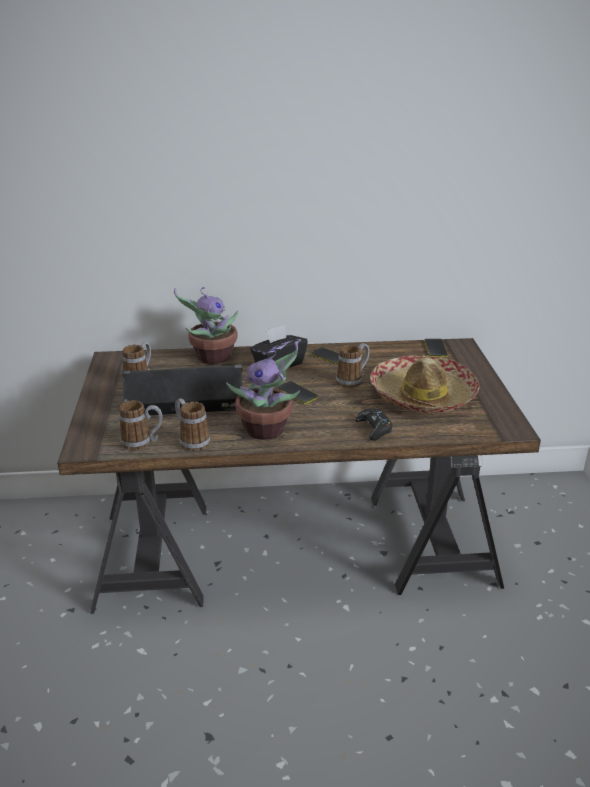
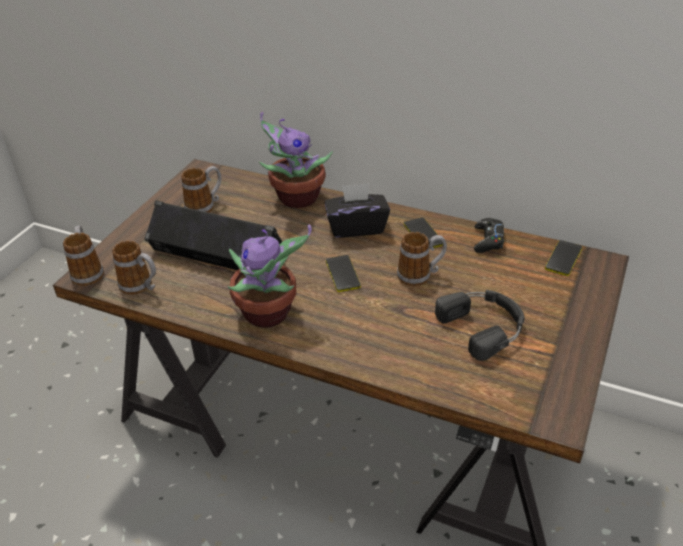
camera: 30 degrees right, 10 degrees up
(191, 440) = (185, 301): mug -> mug (88, 272)
(374, 428) = (384, 354): black game controller -> black game controller (488, 240)
(422, 396) = (484, 326): hat -> black headphones

